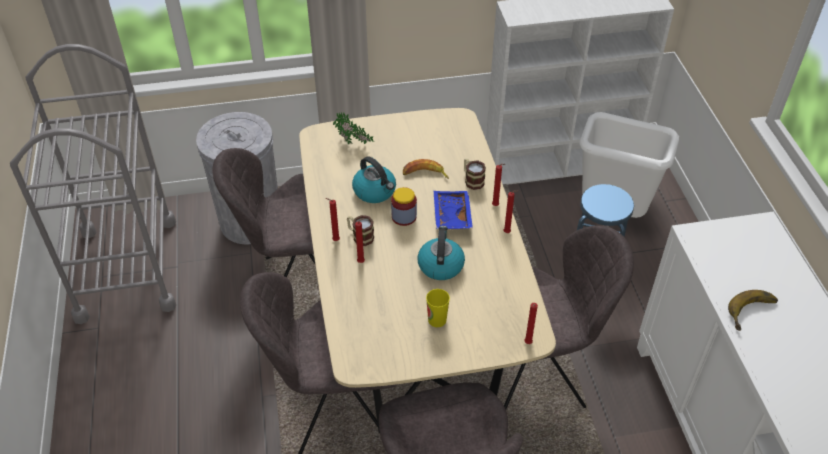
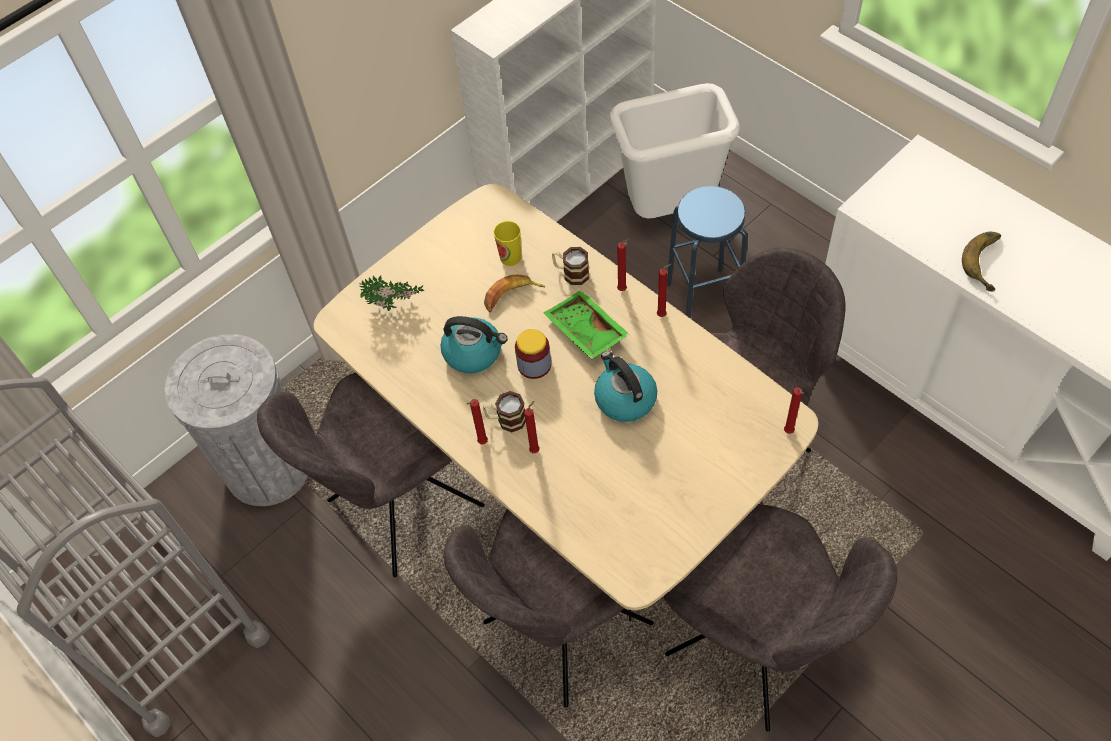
camera: 30 degrees left, 10 degrees up
(437, 320) = (676, 466): cup -> cup (510, 257)
(451, 215) = (584, 331): blue tray -> green tray

